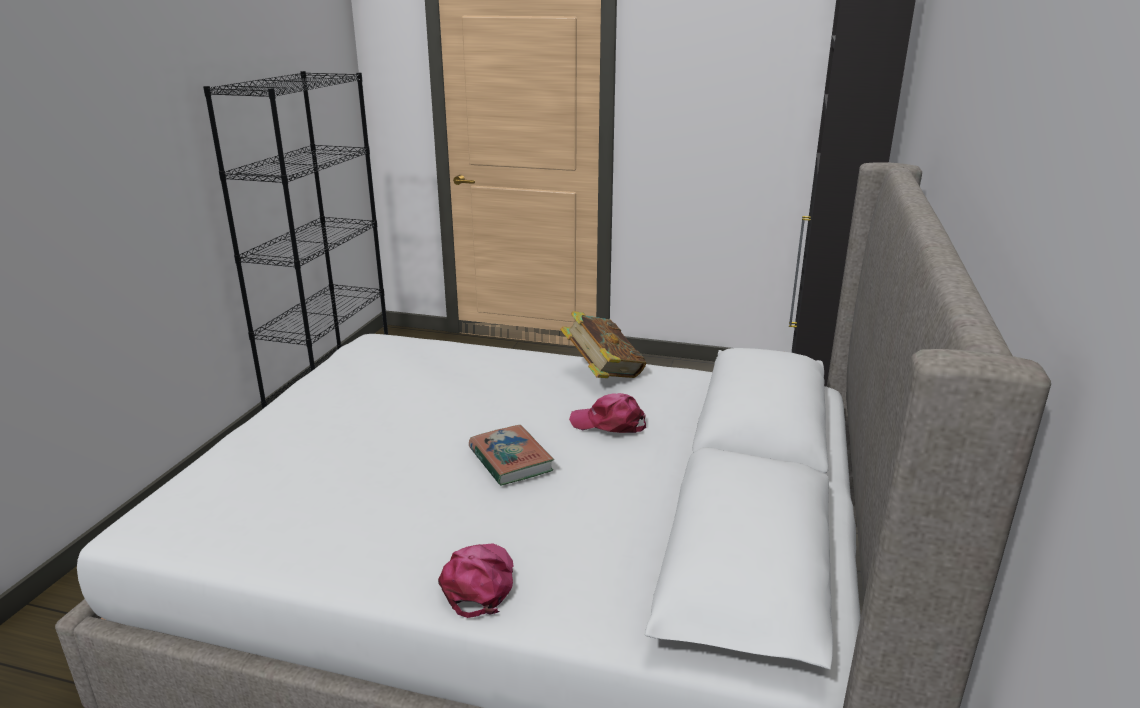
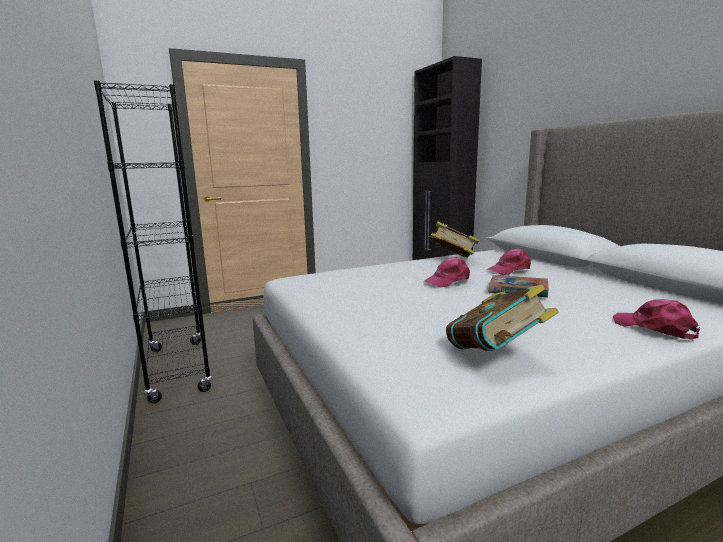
camera: 40 degrees left, 10 degrees down
(269, 519) = (495, 355): none -> book
(483, 410) = (448, 280): none -> pink cap

